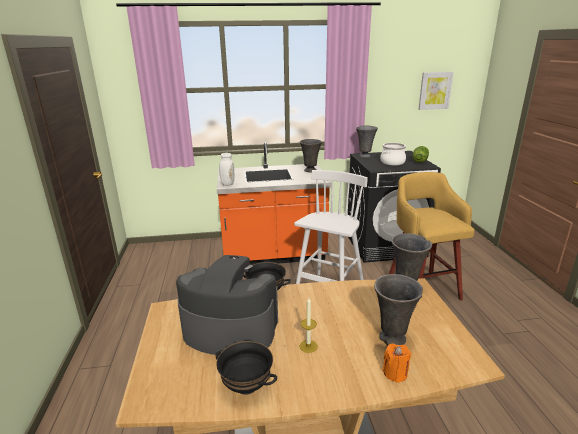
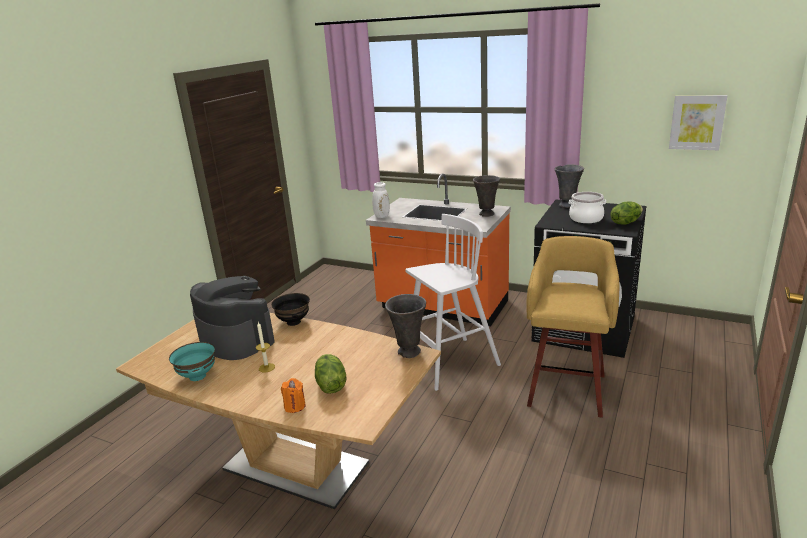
camera: 35 degrees right, 0 degrees up
(246, 386) = (197, 376): black bowl -> turquoise bowl
(392, 339) = (330, 385): grey vase -> lettuce

